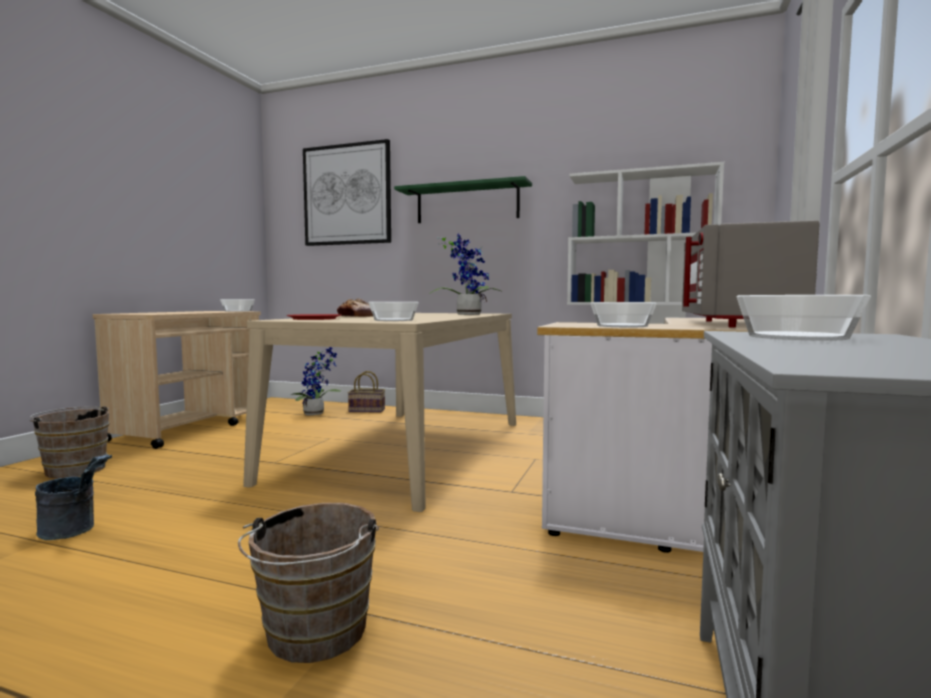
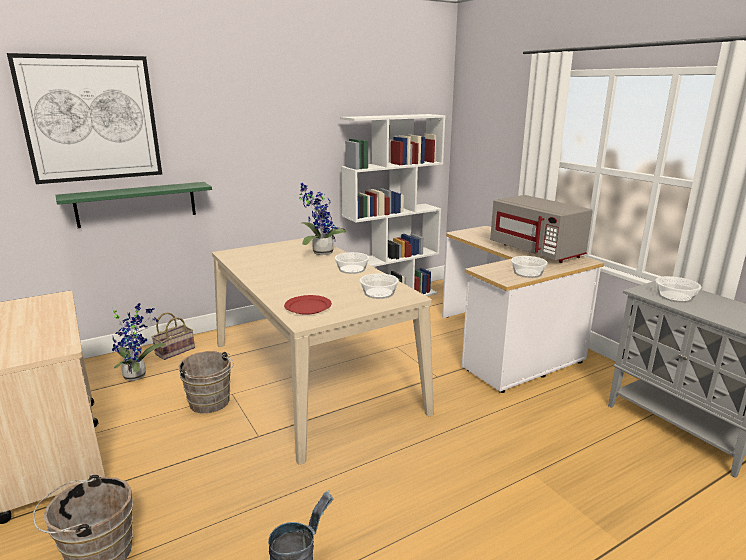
camera: 50 degrees left, 15 degrees up
(238, 311) = (50, 299): bowl -> bowl (352, 269)
(313, 636) = (544, 494): brown bucket -> brown bucket (211, 403)
(356, 316) = (286, 286): bread -> none
(467, 204) = (244, 132): green shelf -> green shelf (137, 204)

